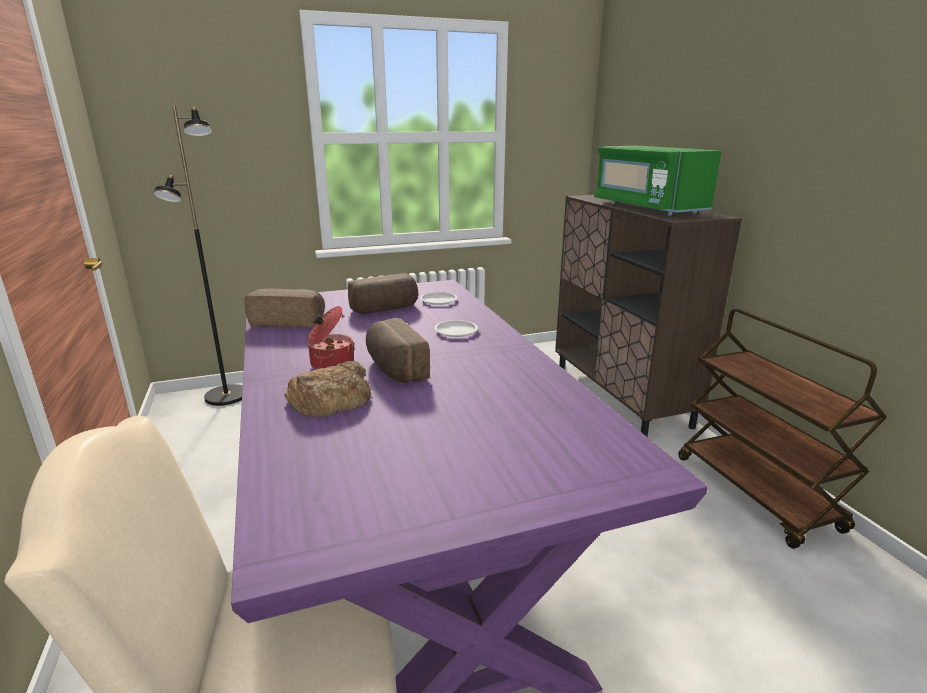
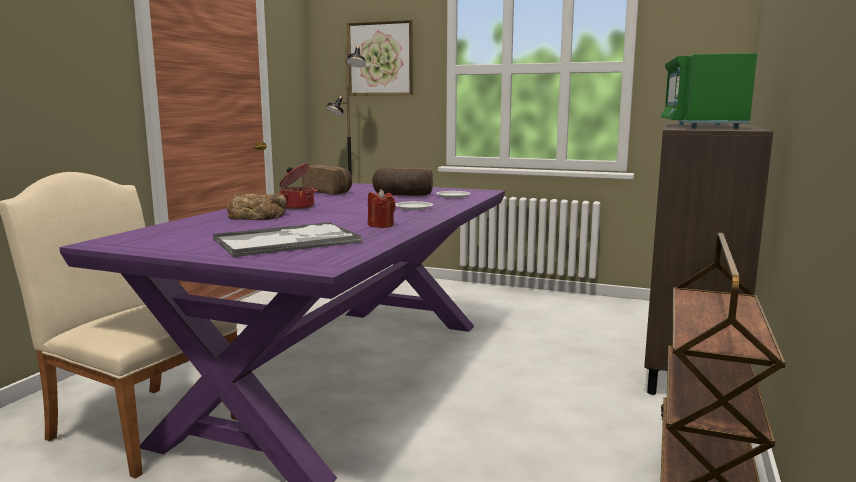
camera: 40 degrees right, 10 degrees down
(216, 122) = (380, 59): none -> picture
(394, 368) = (322, 213): bread -> none
(504, 439) = (288, 241): none -> tray
(509, 373) = (381, 225): none -> red candle

